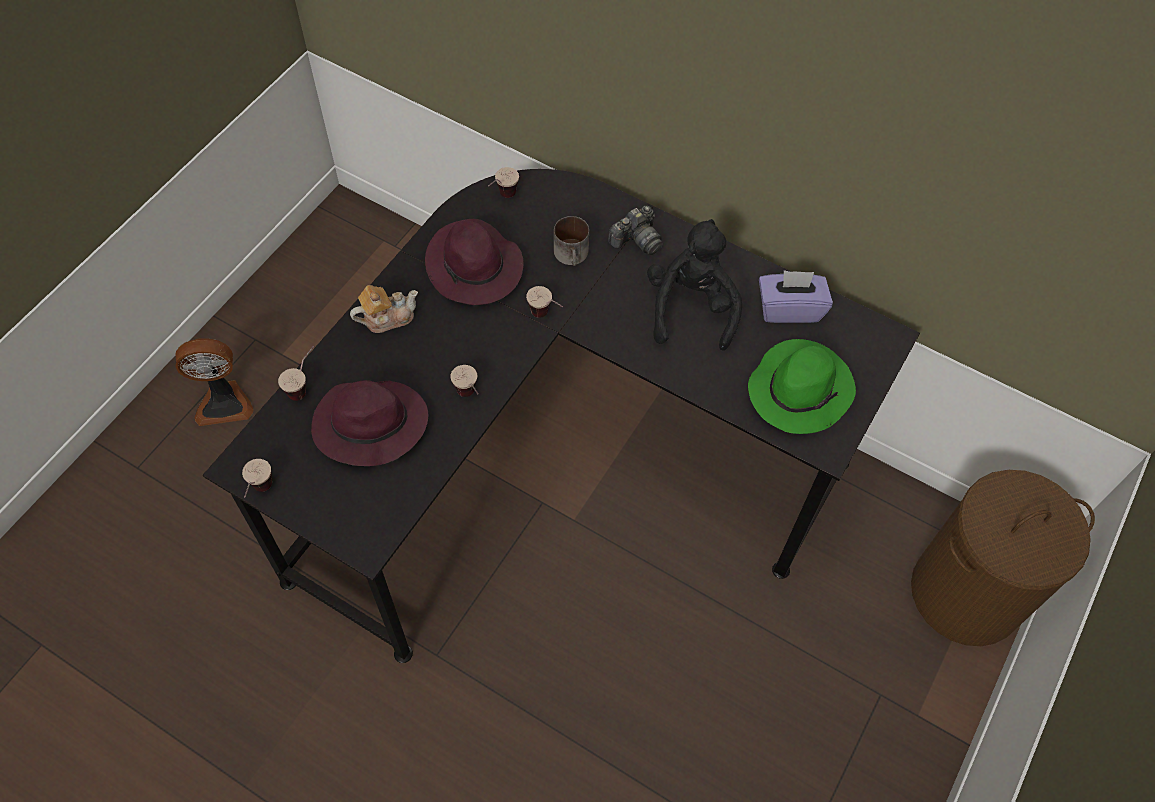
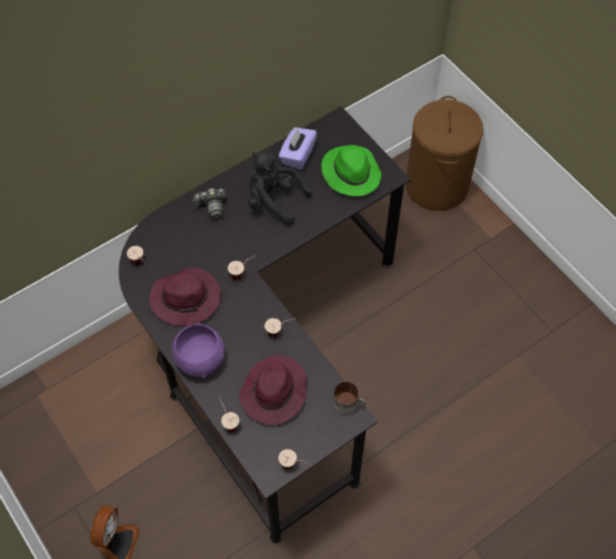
camera: 65 degrees left, 0 degrees up
(387, 317) = (199, 359): teapot -> purple bowl
(573, 255) = (205, 244): mug -> mug (349, 402)
(636, 240) = (212, 208): camera -> camera turned 90 degrees clockwise

